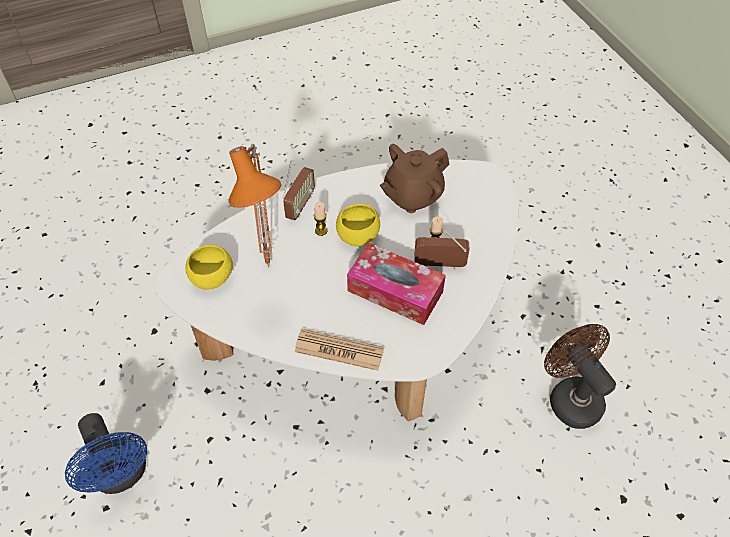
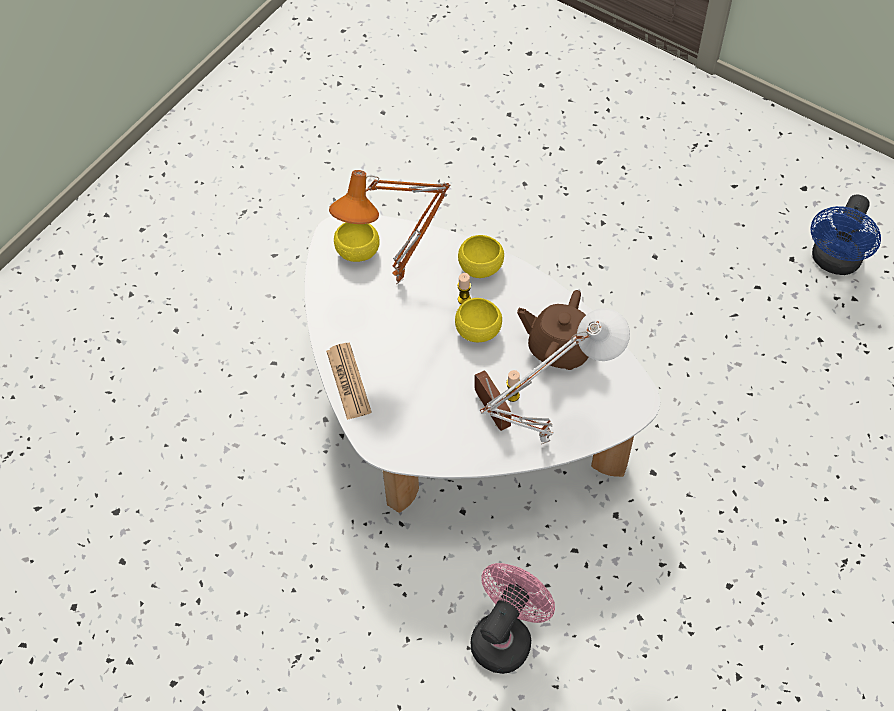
camera: 60 degrees right, 5 degrees up
(122, 475) = (207, 323): blue fan -> blue fan (834, 262)
(300, 206) = (480, 268): radio -> yellow bowl
(395, 291) = (437, 391): tissue box -> none
(487, 245) = (544, 439): none -> white table lamp
(570, 397) = (506, 635): brown fan -> pink fan

